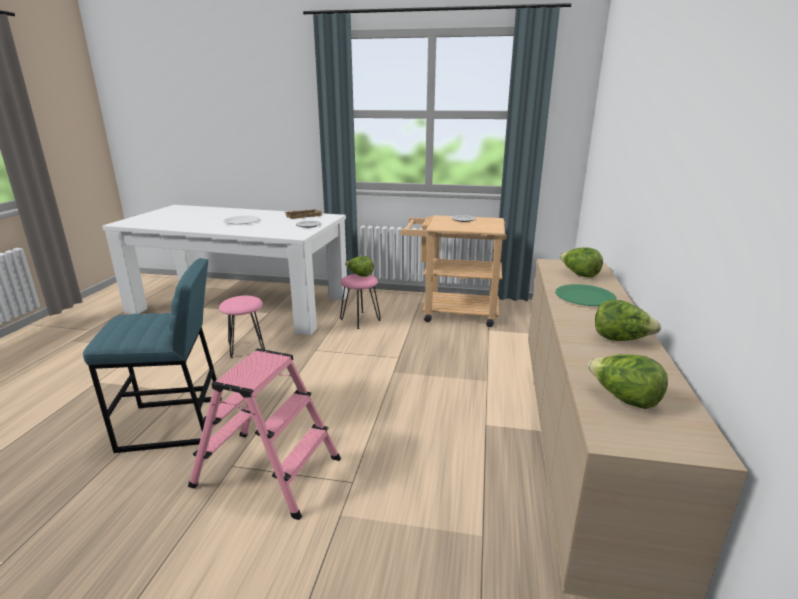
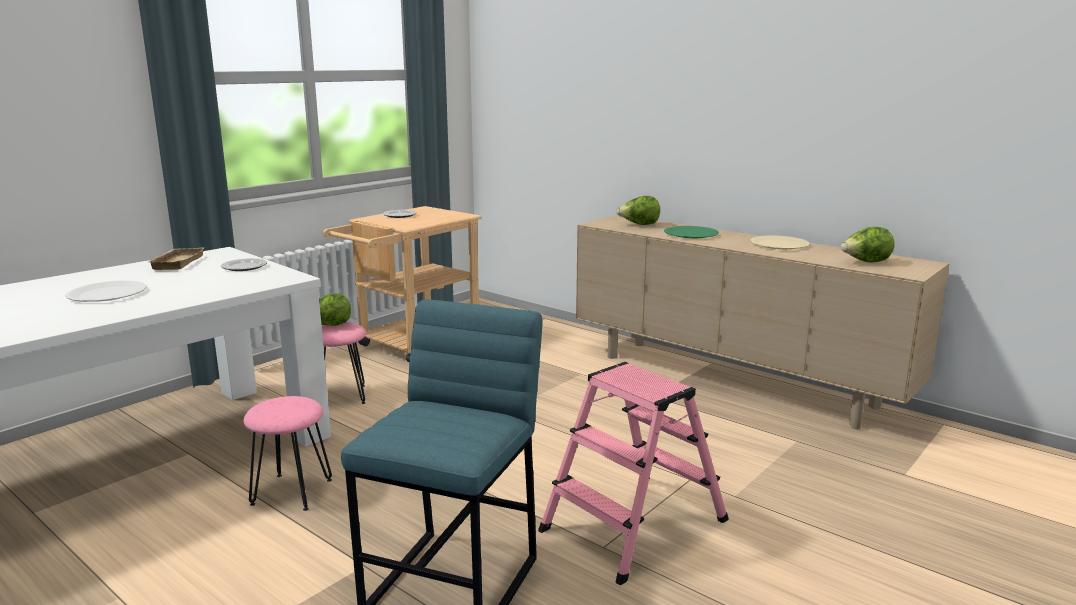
camera: 60 degrees left, 5 degrees down
(620, 339) = (779, 244): lettuce -> beige plate

